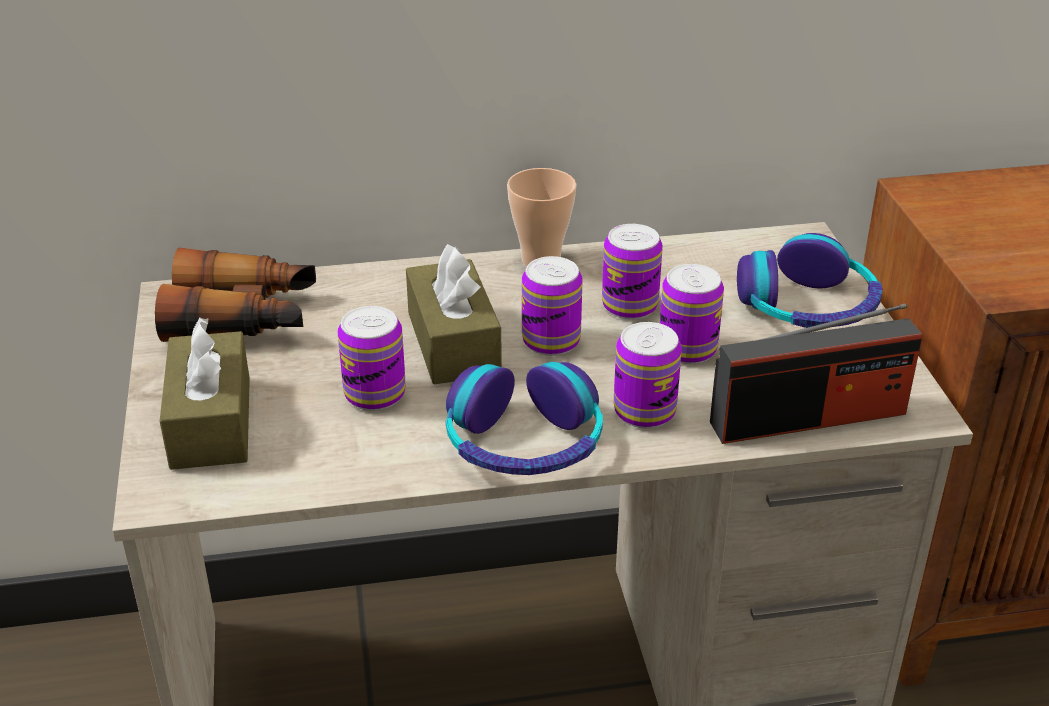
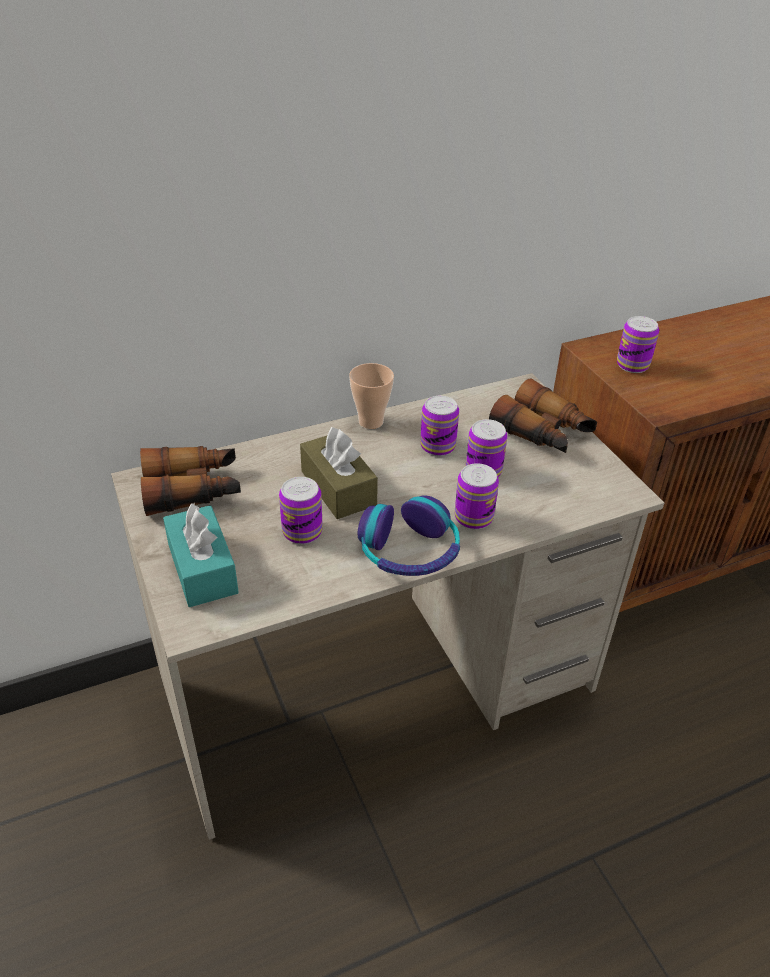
camera: 15 degrees left, 5 degrees up
(211, 422) = (202, 569): brown tissue box -> turquoise tissue box
(551, 341) = (399, 478): can -> can (632, 365)
(808, 307) = (543, 433): headphones -> binoculars
(808, 418) = (570, 507): radio -> none

